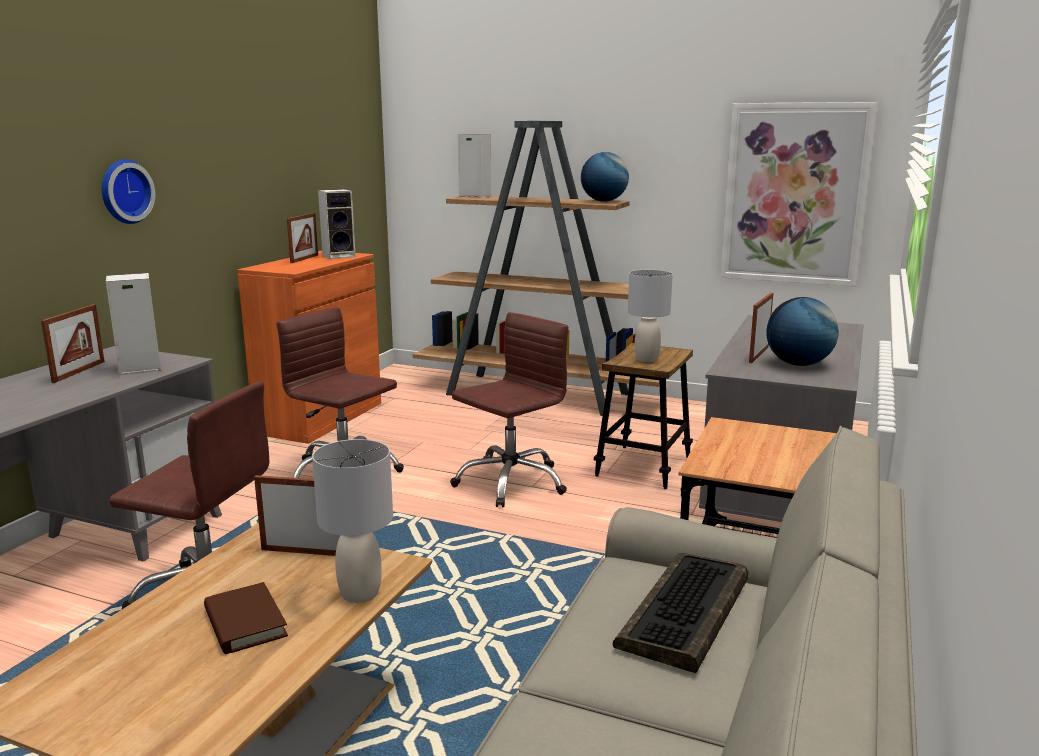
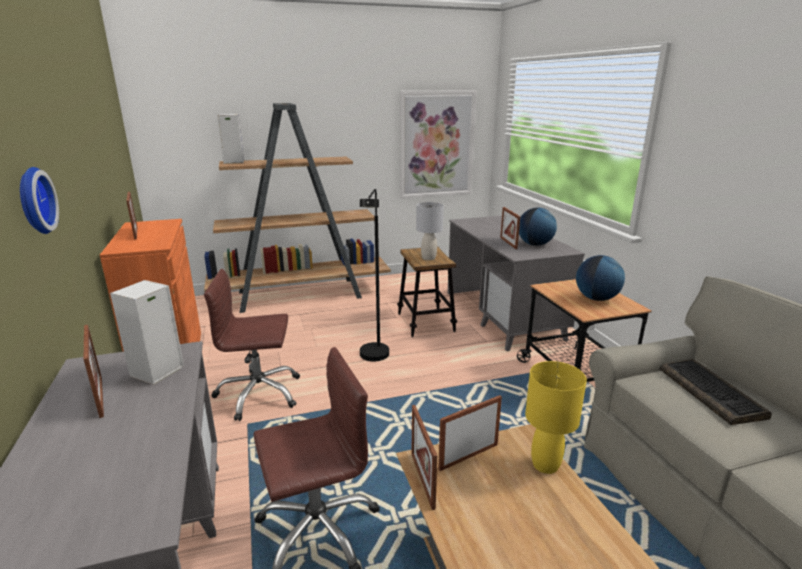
camera: 40 degrees left, 5 degrees up
(235, 548) = (422, 480): none -> picture frame
(245, 622) = (533, 523): brown book -> none
(340, 256) = (159, 225): speaker -> none
(360, 593) = (545, 464): grey table lamp -> yellow table lamp
(510, 482) = (374, 358): brown office chair -> black floor lamp
(604, 201) = (335, 158): globe -> globe (596, 298)

